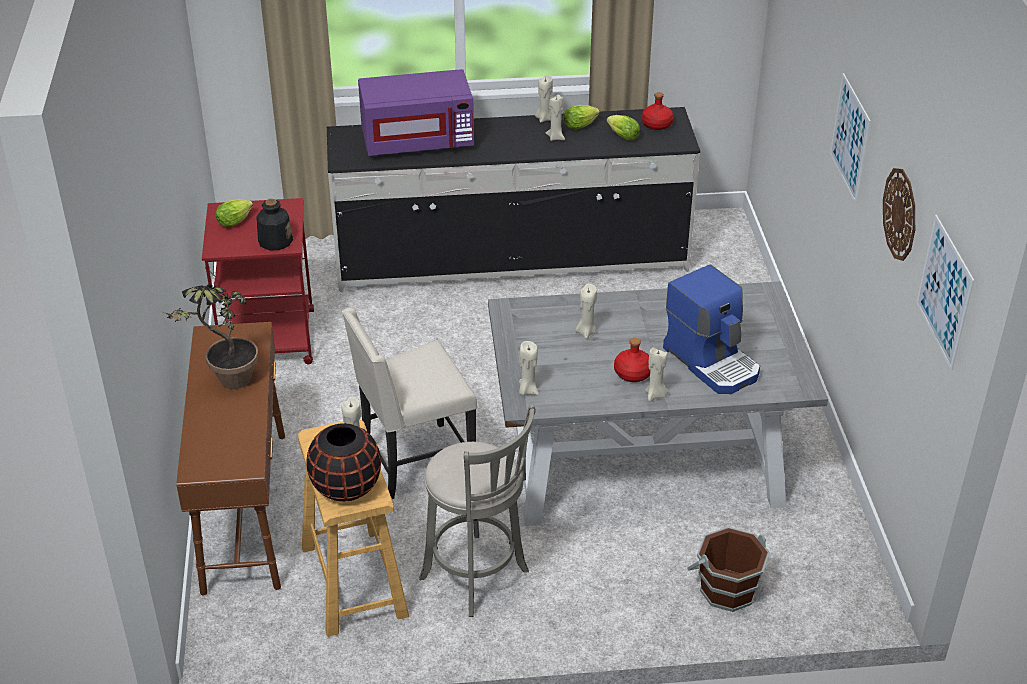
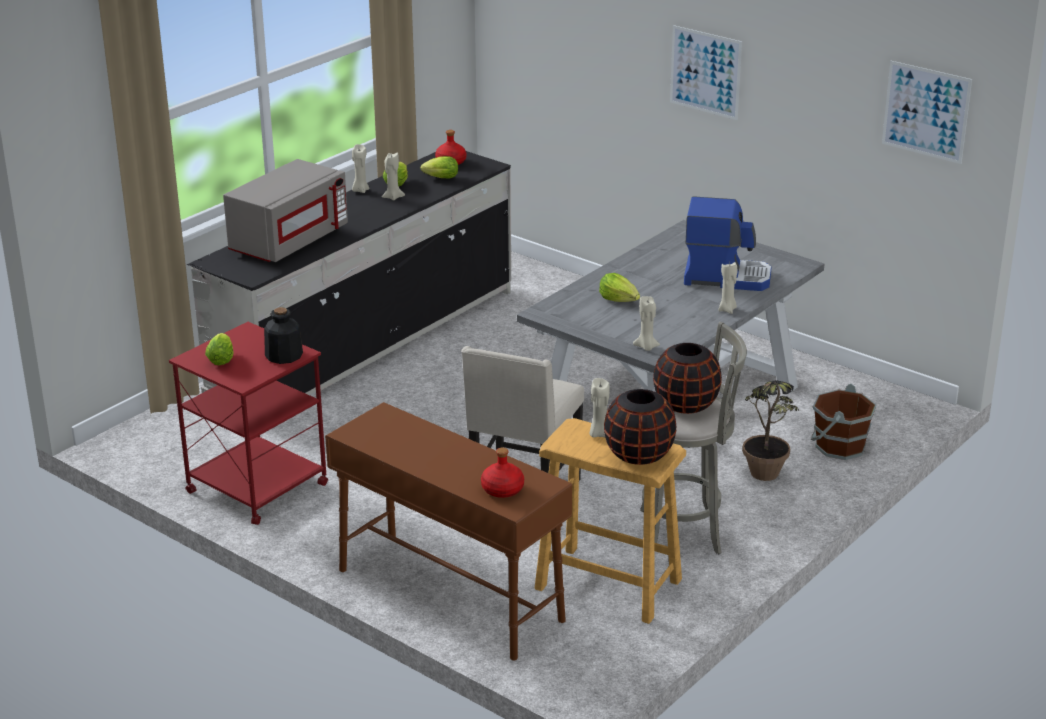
camera: 45 degrees left, 10 degrees down
(226, 385) = (430, 452): potted plant -> potted plant (766, 479)
(418, 141) = (288, 241): purple microwave -> grey microwave
(475, 466) = (686, 405): none -> black vase
(586, 332) = (619, 300): beige candle -> lettuce
(633, 373) = (692, 306): red bottle -> red bottle (503, 489)
(900, 214) = (826, 89): wall clock -> none

